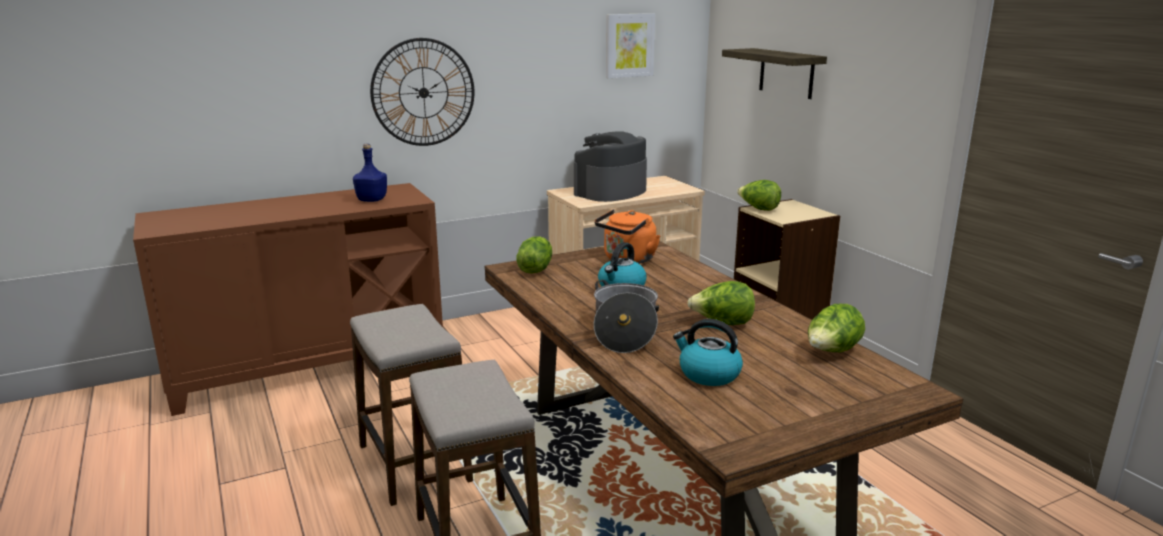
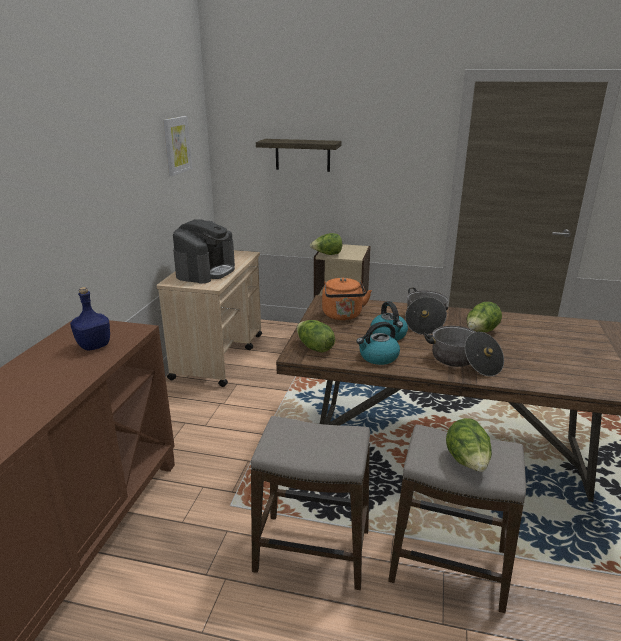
camera: 50 degrees left, 5 degrees up
(423, 92) = (66, 219): wall clock -> none
(610, 192) = (206, 271): coffee machine -> coffee machine turned 150 degrees counterclockwise
(692, 293) = (424, 321): none -> cooking pot
(708, 374) = (549, 363): kettle -> kettle (378, 357)
(831, 352) = (546, 324): lettuce -> lettuce (467, 462)

